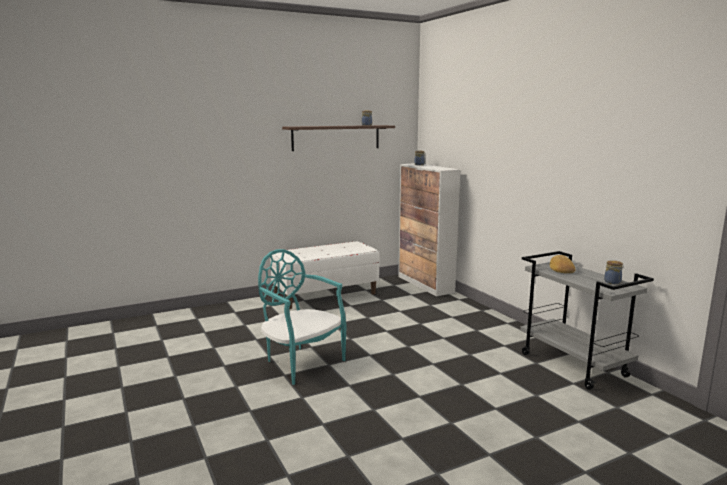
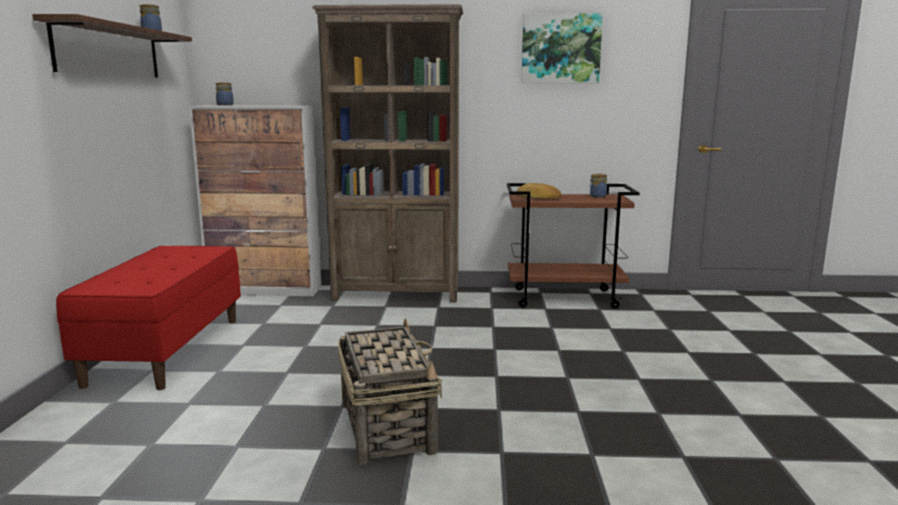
camera: 60 degrees left, 0 degrees up
(301, 362) = (386, 426): turquoise chair -> basket
(325, 295) = (166, 350): white bench -> red bench
(478, 313) = (397, 294): none -> brown bookcase
(574, 365) = (565, 298): grey cart -> brown cart
(612, 139) = (560, 49): none -> picture

